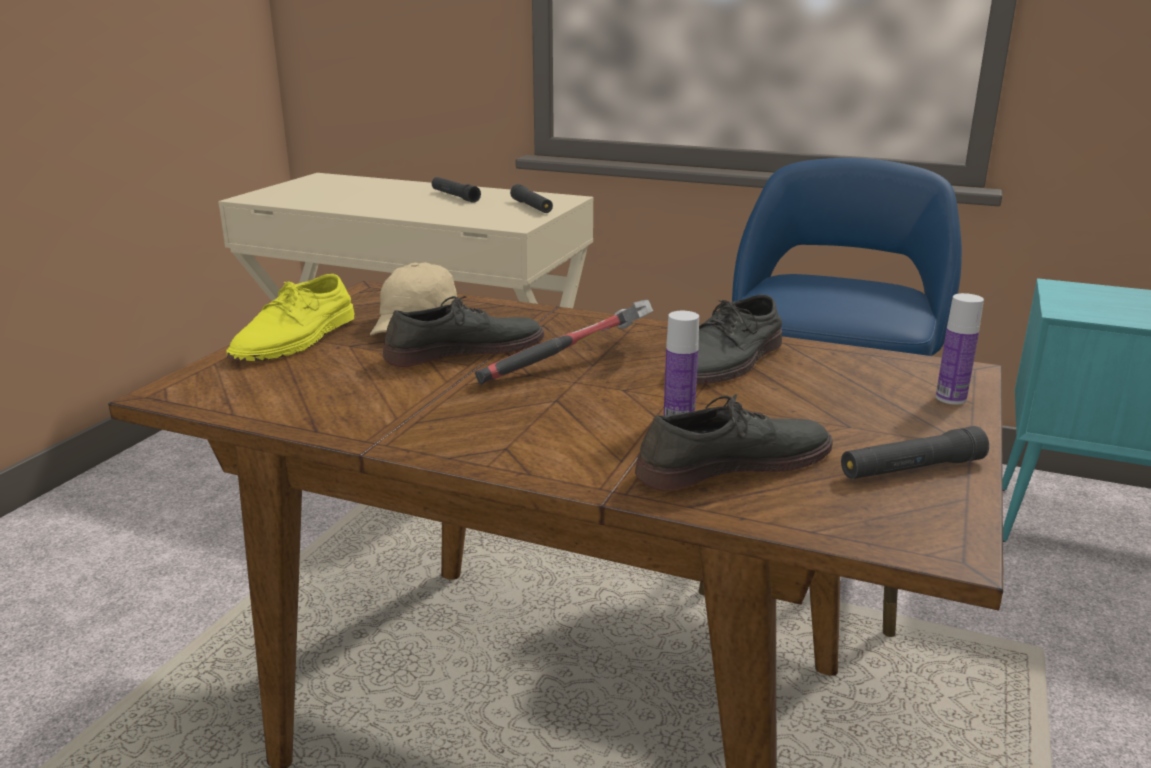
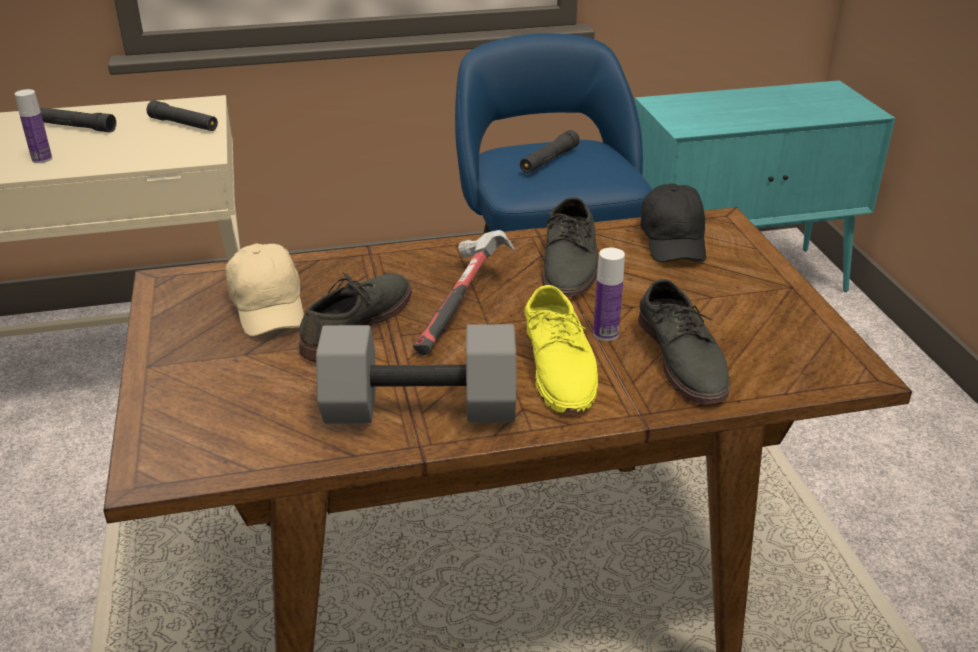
camera: 35 degrees left, 10 degrees up
(296, 339) = (181, 365): yellow shoe -> yellow shoe (560, 365)
(422, 418) = (422, 406): none -> grey dumbbell
(733, 463) = (683, 357): grey shoe -> grey shoe turned 135 degrees clockwise
(873, 373) = (673, 241): none -> black cap
(911, 468) = (782, 319): black flashlight -> black flashlight (549, 160)
(951, 398) = (741, 249): bottle -> bottle (42, 159)

